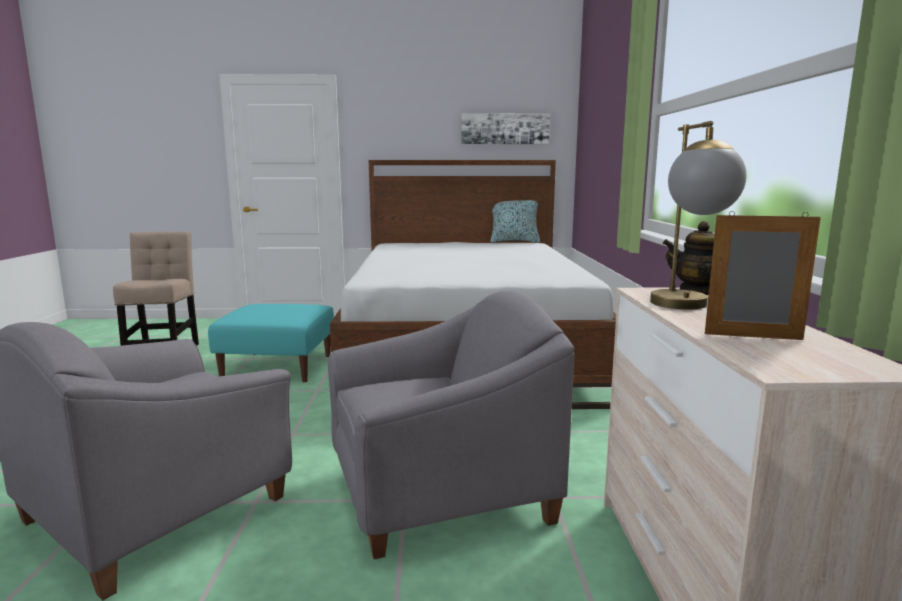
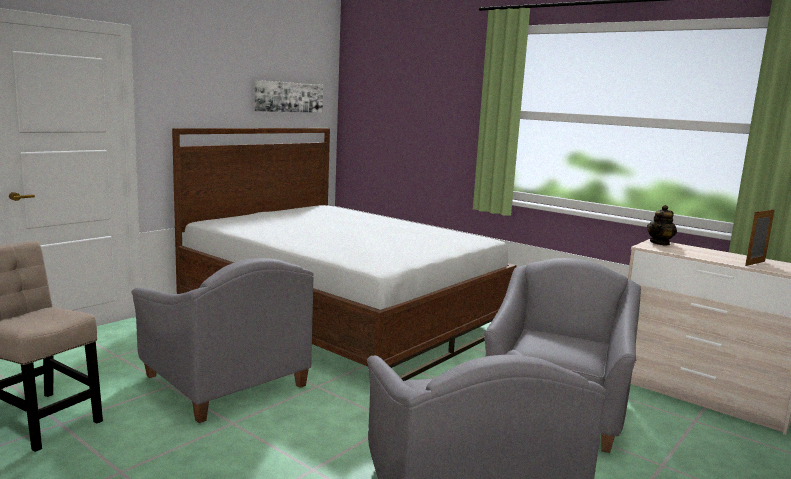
camera: 50 degrees left, 0 degrees up
(277, 367) = (223, 382): turquoise ottoman -> grey armchair
(514, 241) = (302, 206): pillow -> none
(687, 308) = (694, 253): table lamp -> none

